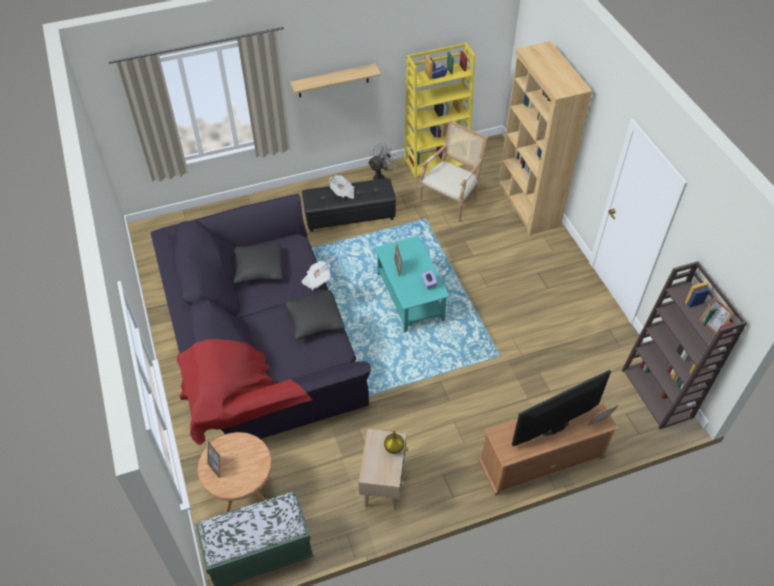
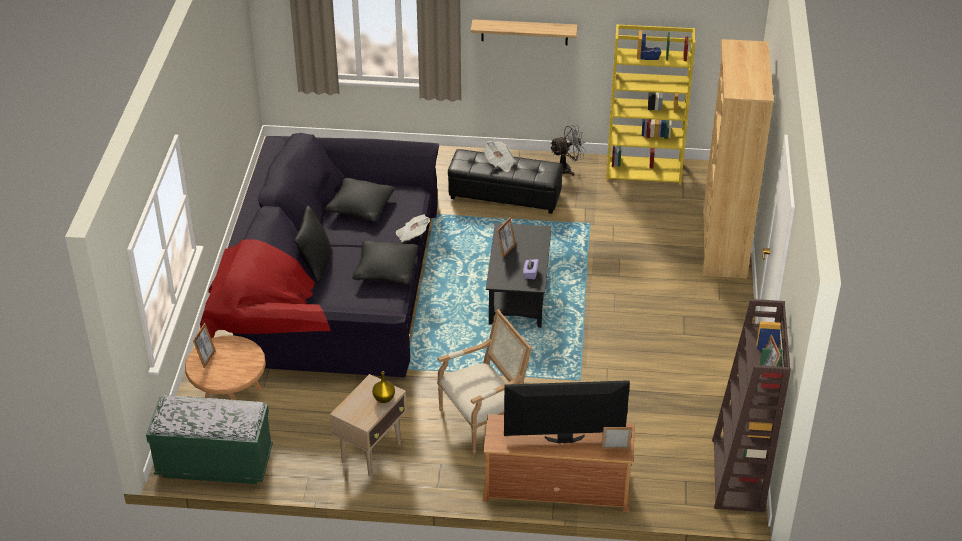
camera: 25 degrees right, 10 degrees down
(252, 335) = (315, 264): none -> black pillow
(409, 296) = (518, 293): turquoise coffee table -> black coffee table
(450, 199) = (633, 213): armchair -> armchair (483, 421)

